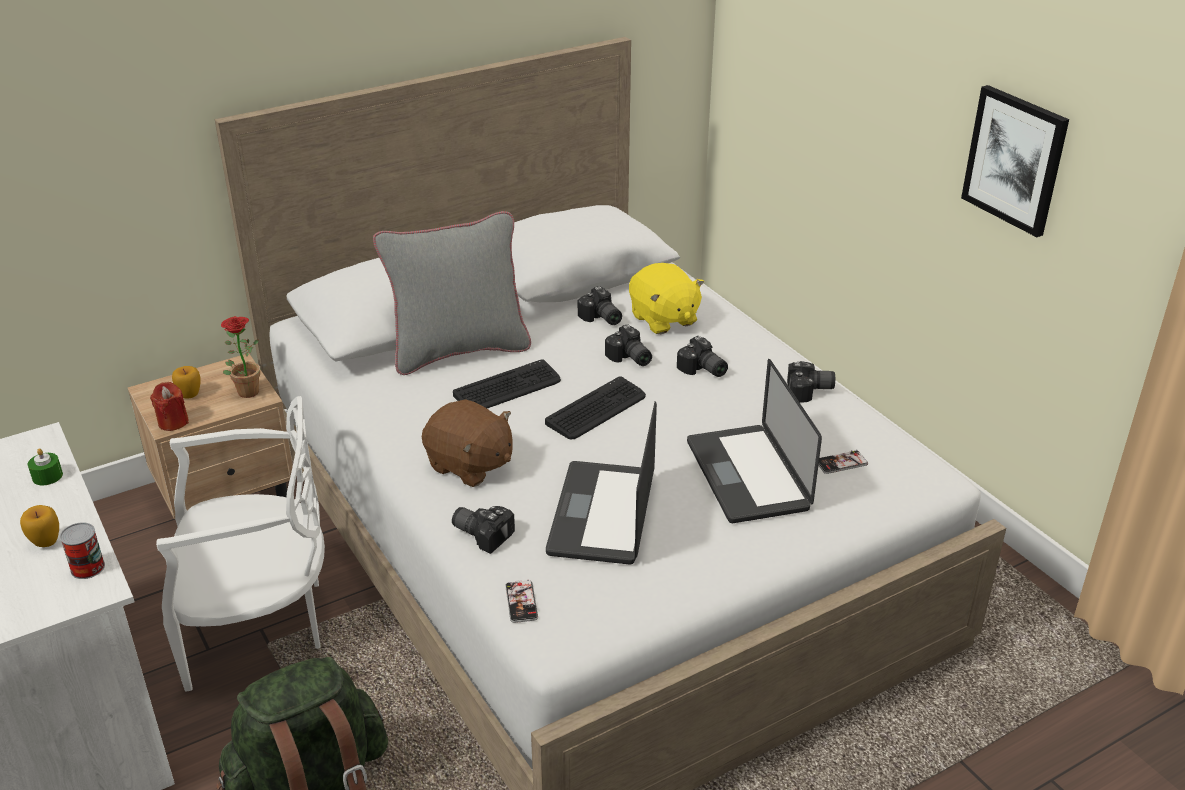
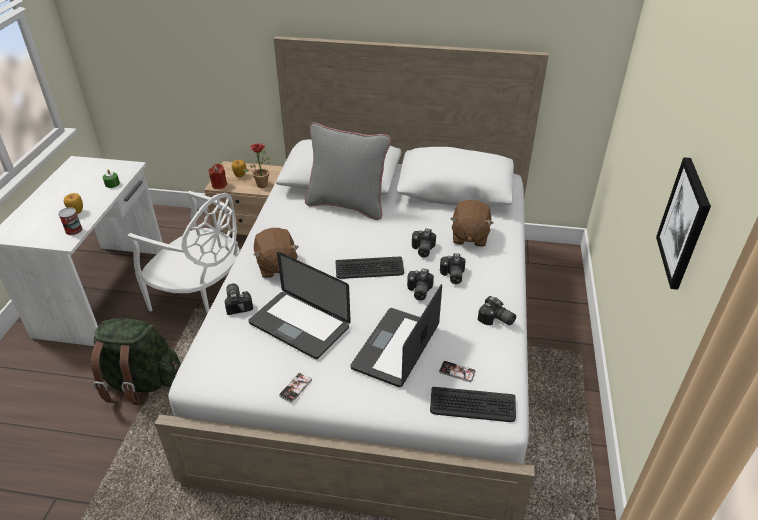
camera: 40 degrees right, 5 degrees up
(508, 388) = (343, 235): keyboard -> keyboard (472, 405)
(521, 602) = (208, 347): phone -> phone (295, 388)
(600, 319) = (436, 220): camera -> camera (418, 291)
(602, 514) = (299, 325): laptop -> laptop turned 105 degrees counterclockwise
(663, 319) = (469, 236): yellow plush toy -> brown plush toy

